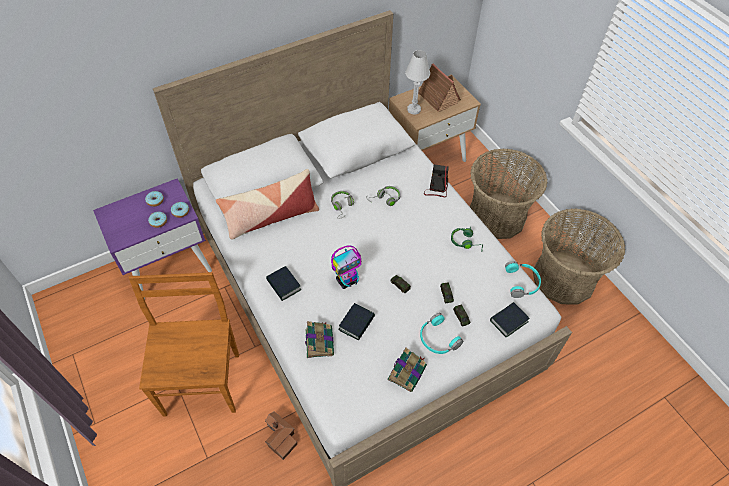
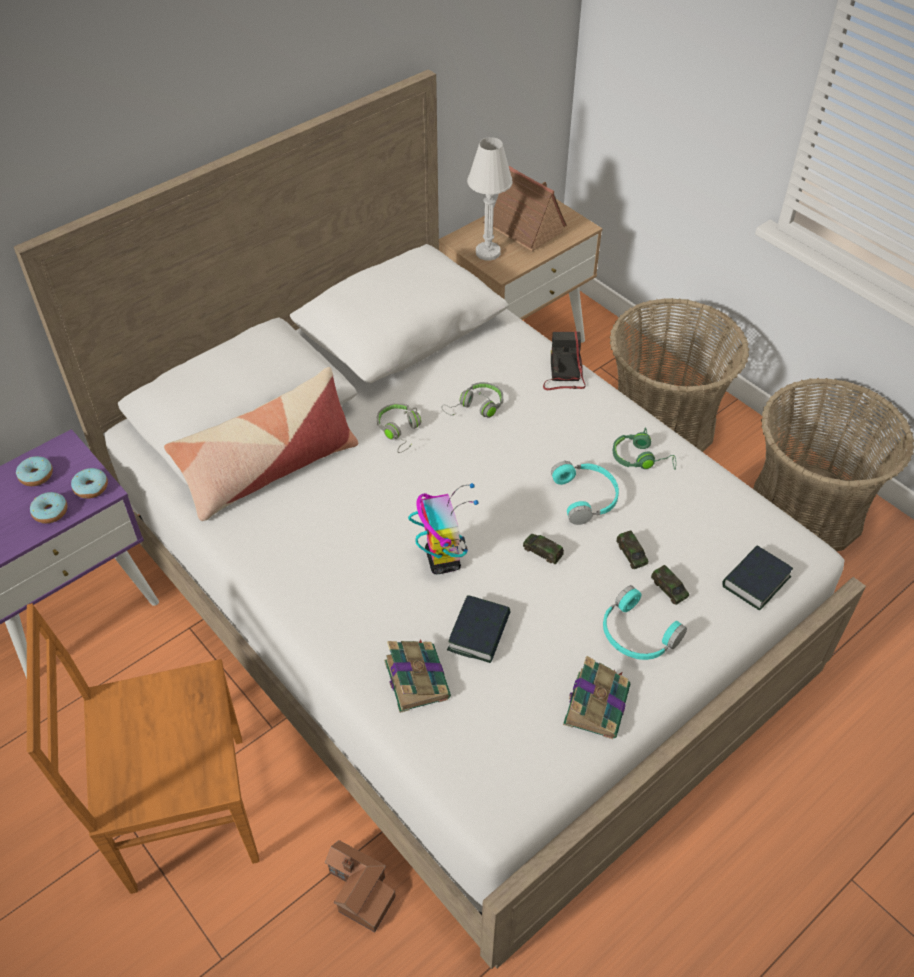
camera: 10 degrees left, 5 degrees down
(202, 381) = (183, 812): brown chair -> brown chair turned 90 degrees counterclockwise
(283, 285) = (323, 588): book -> none
(347, 280) = (442, 559): toy robot -> toy robot turned 60 degrees counterclockwise
(522, 282) = (760, 511): turquoise headphones -> turquoise headphones (587, 497)

